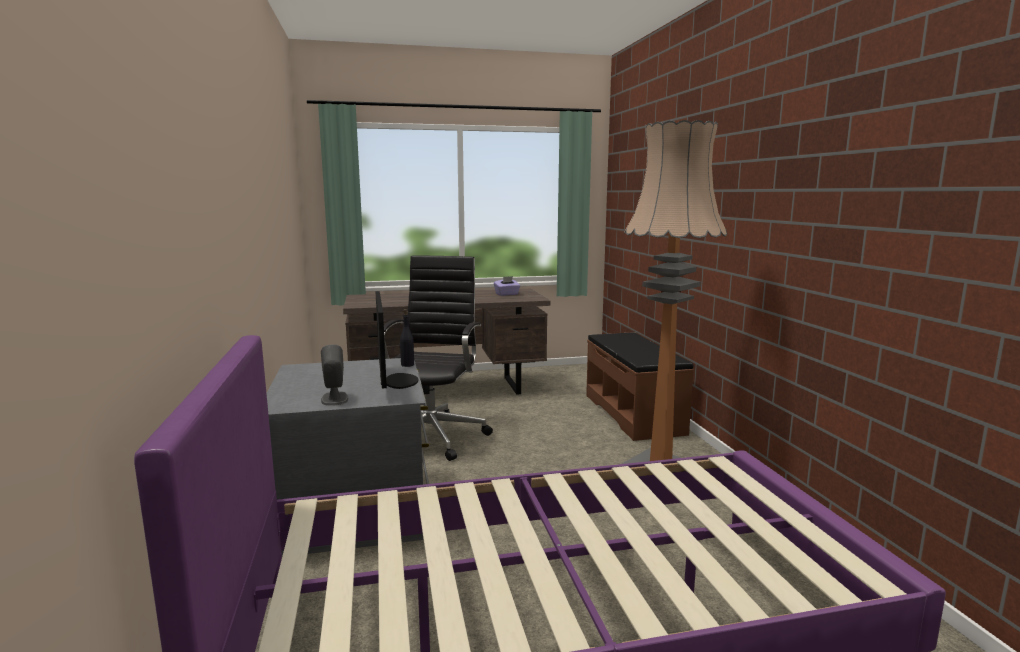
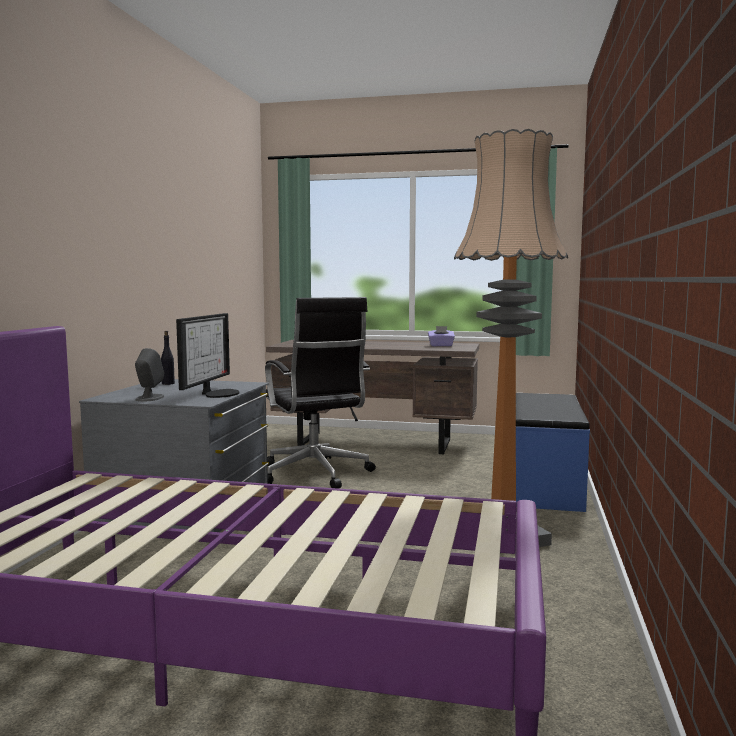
camera: 25 degrees right, 5 degrees down
(407, 365) = (251, 386): black bottle -> black bottle (168, 383)
(433, 435) = (315, 474): black office chair -> black office chair turned 120 degrees clockwise
(634, 414) = (546, 485): brown bench -> blue bench

